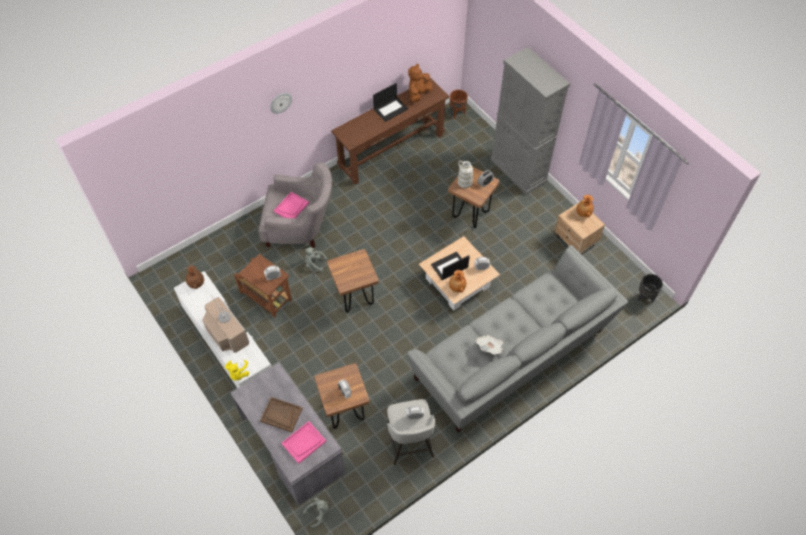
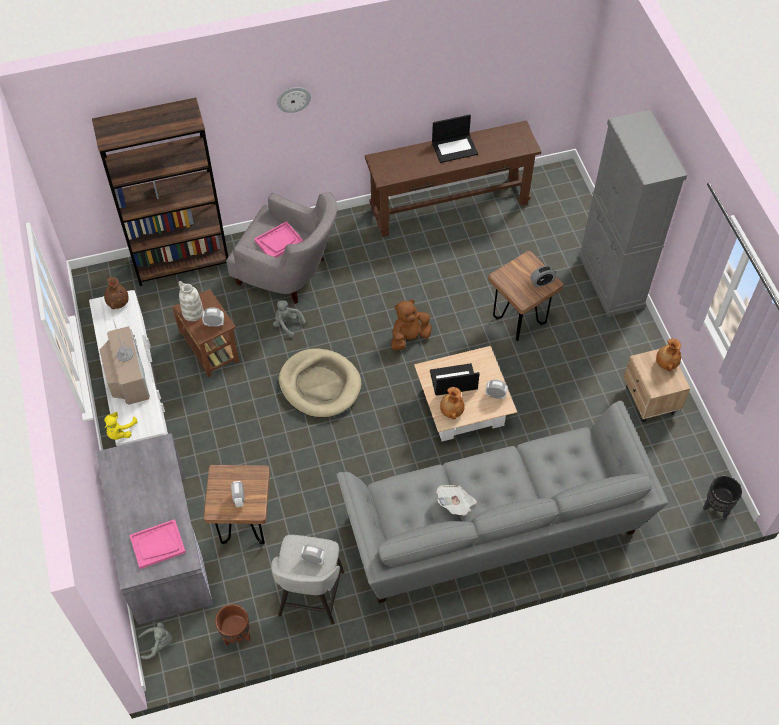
camera: 20 degrees right, 0 degrees up
(220, 242) = (182, 261): none -> brown bookcase
(281, 415) = (145, 500): brown tray -> none
(355, 298) = (320, 385): brown stool -> beige dog bed
(418, 94) = (501, 138): brown plush toy -> brown plush toy (409, 337)
(457, 113) = (559, 180): brown planter -> brown planter (236, 635)
(464, 182) = (514, 273): white vase -> white vase (192, 312)

